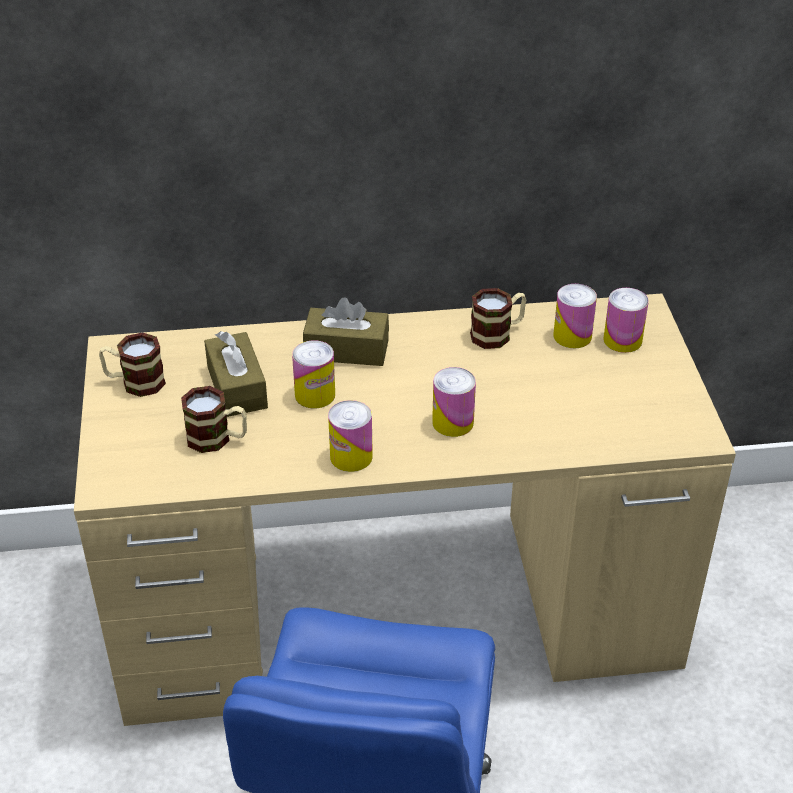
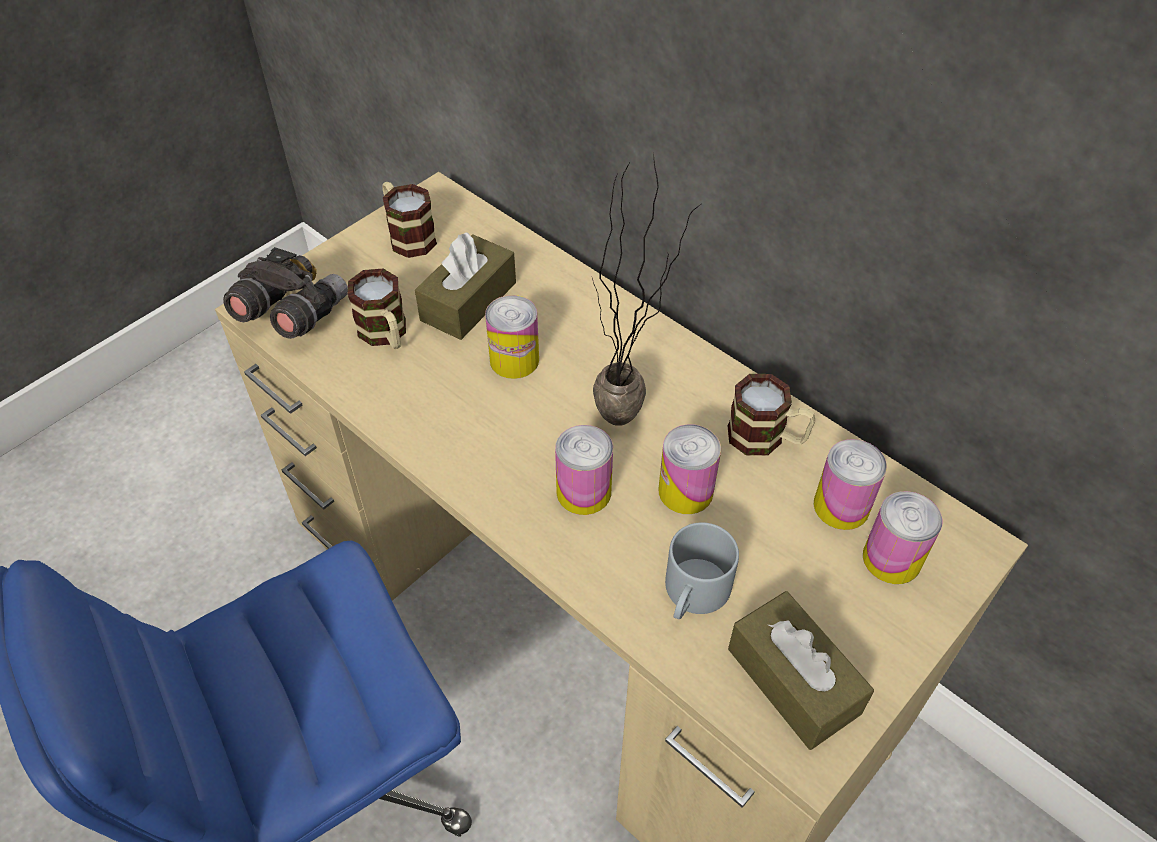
camera: 50 degrees right, 10 degrees up
(136, 474) = (291, 315): none -> grey binoculars
(346, 350) = (604, 339): brown tissue box -> brown tissue box (793, 681)
(351, 456) = (452, 444): can -> can (685, 491)
(425, 375) = (633, 423): none -> potted plant
(569, 421) = (694, 595): none -> grey mug

